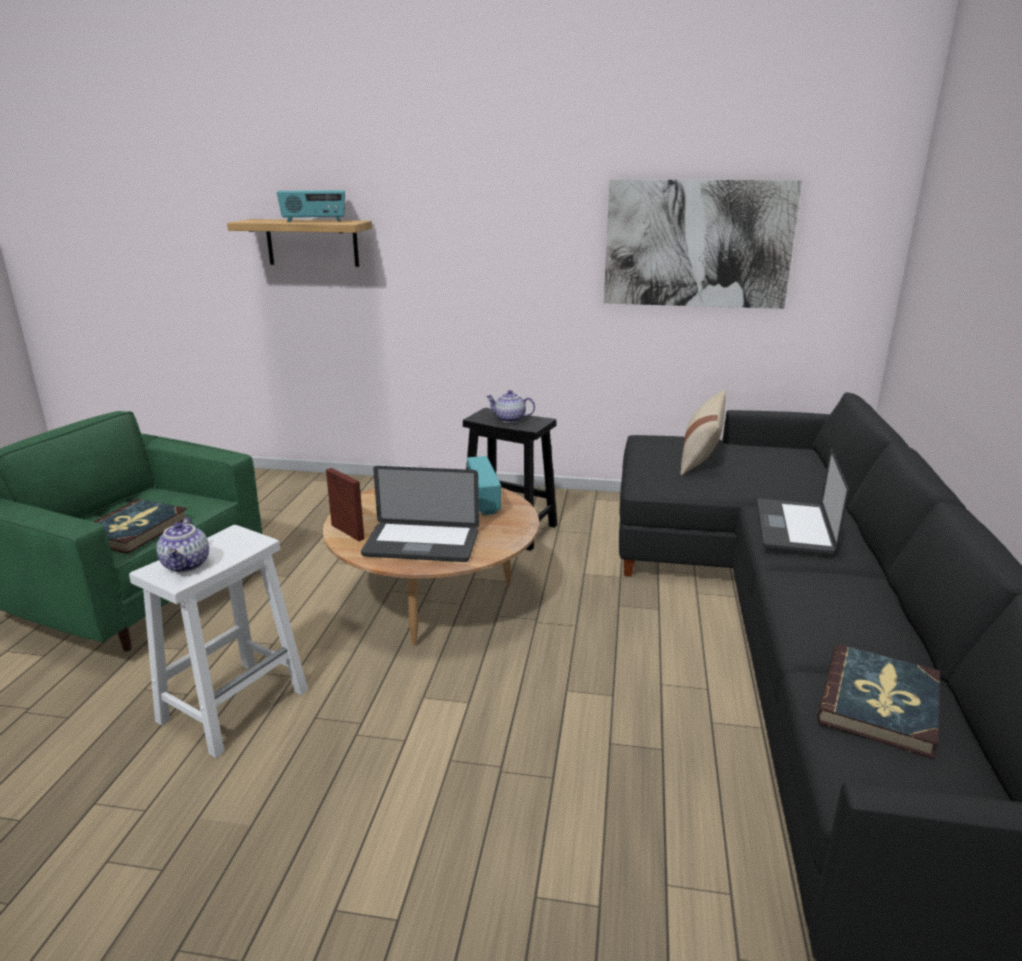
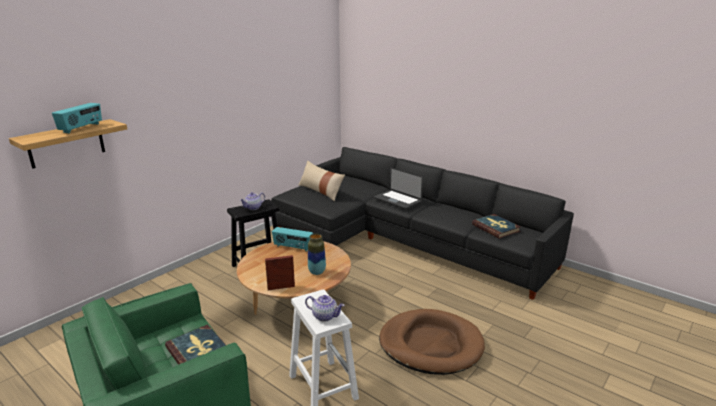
camera: 60 degrees left, 0 degrees up
(421, 544) = (317, 272): laptop -> vase
(431, 806) = (430, 345): none -> brown dog bed
(697, 244) = (276, 97): picture -> none

